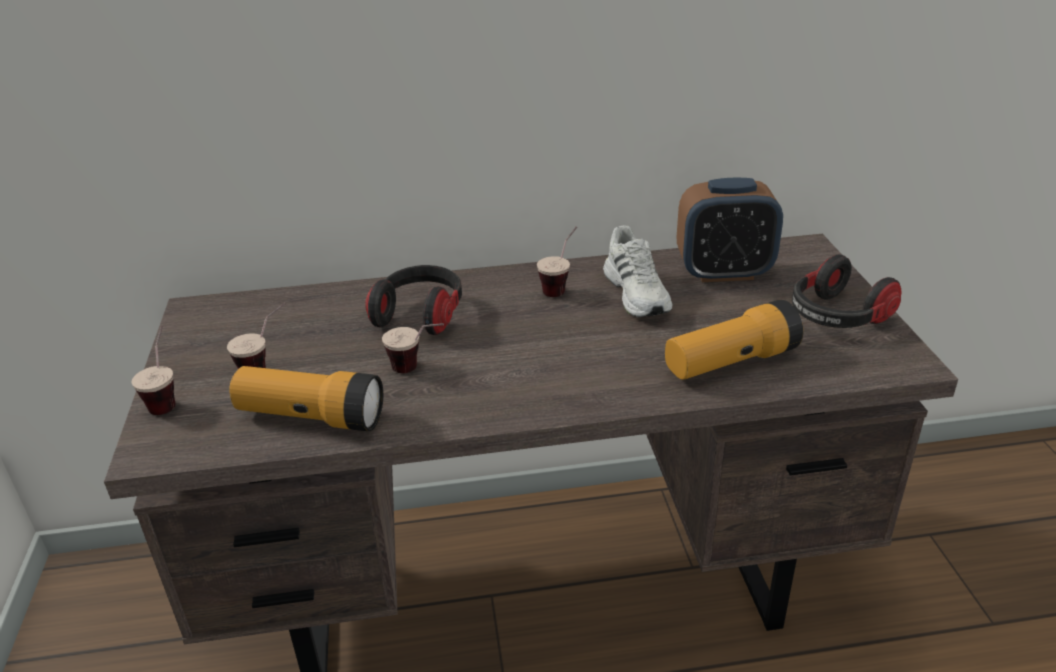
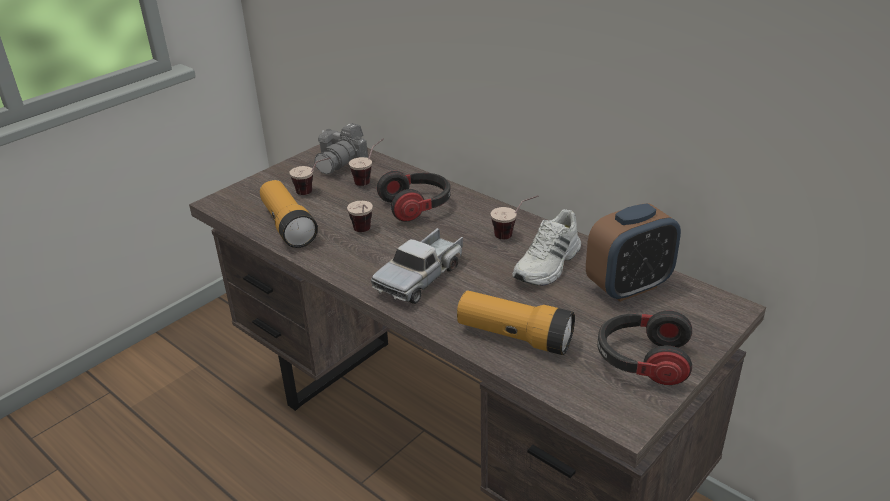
camera: 50 degrees right, 0 degrees up
(167, 398) = (260, 182): cup -> cup (370, 179)
(236, 321) = (341, 162): none -> camera
(558, 370) = (421, 277): none -> toy truck
(724, 272) = (628, 286): alarm clock -> alarm clock turned 75 degrees counterclockwise

